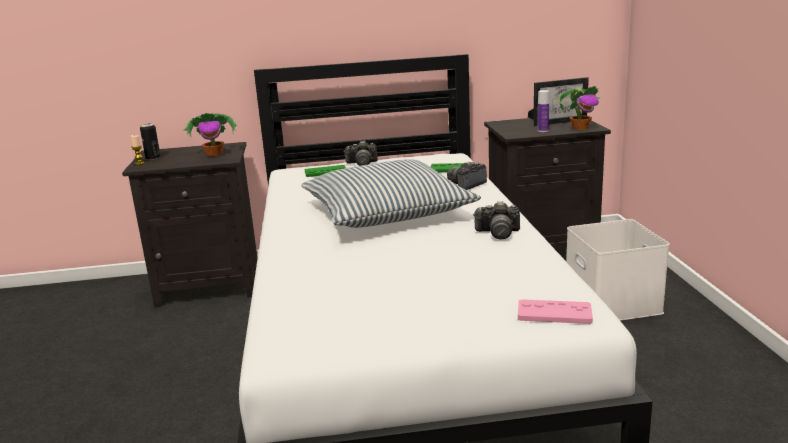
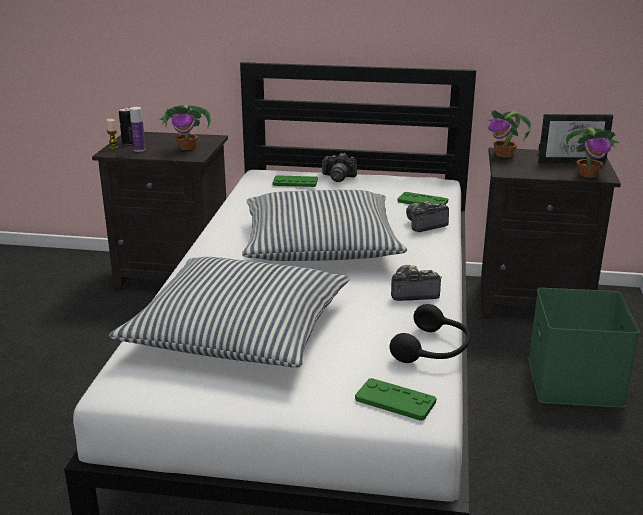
camera: 15 degrees right, 5 degrees up
(363, 288) = (238, 331): none -> pillow
(498, 233) = (412, 293): camera -> camera turned 150 degrees clockwise
(502, 124) = (504, 155): none -> potted plant
(543, 130) = (542, 171): bottle -> bottle (139, 149)
(553, 270) = (433, 349): none -> black headphones
(554, 313) = (395, 401): pink game controller -> green game controller
(614, 303) = (576, 382): white storage box -> green storage box

